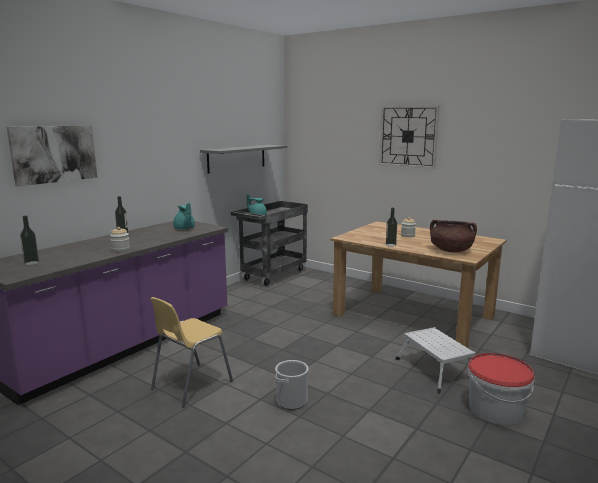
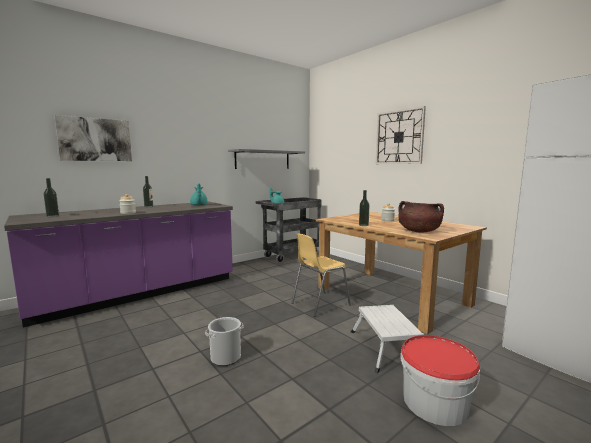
camera: 15 degrees right, 5 degrees down
(191, 385) = (156, 330): yellow chair -> yellow chair (319, 304)

